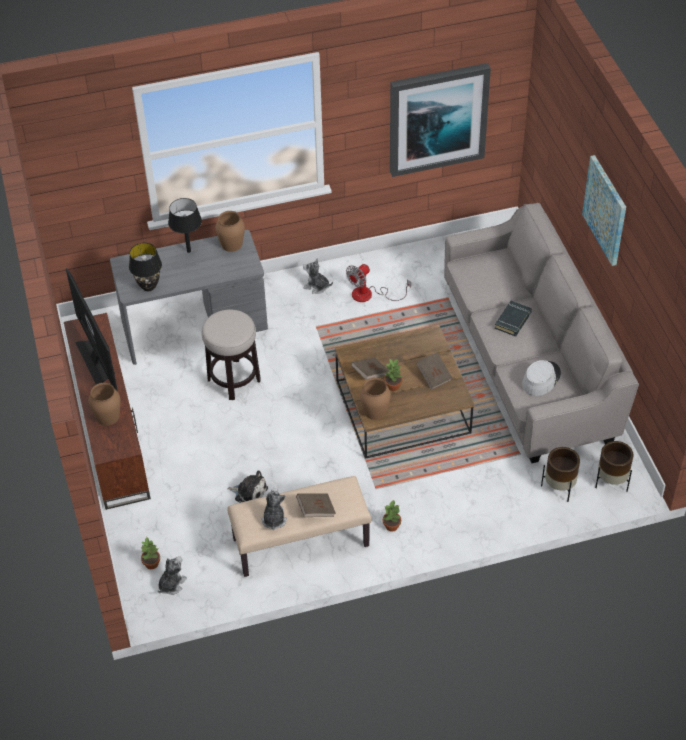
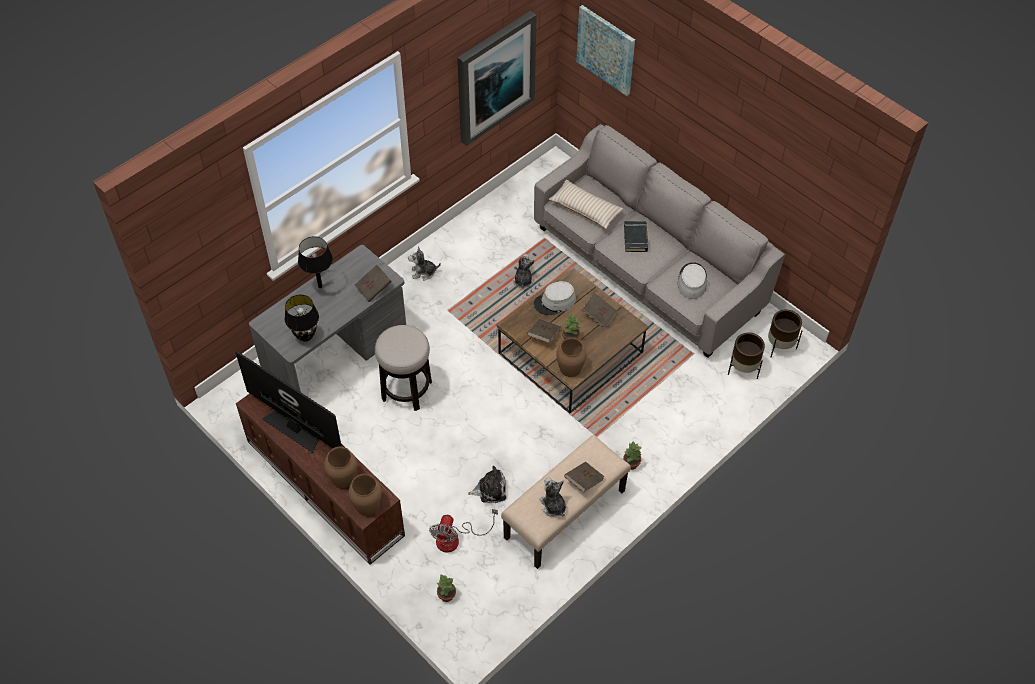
camera: 30 degrees left, 5 degrees up
(171, 584) = (477, 606): plush toy -> plush toy (523, 280)
(232, 244) = (356, 264): brown vase -> brown vase (367, 504)
(232, 270) = (373, 288): none -> brown book
(369, 295) = (475, 262): fan -> fan (455, 538)
(401, 349) = (555, 302): none -> grey hat
(483, 278) = (585, 209): none -> beige pillow
(605, 210) = (707, 112): picture -> picture (606, 49)

